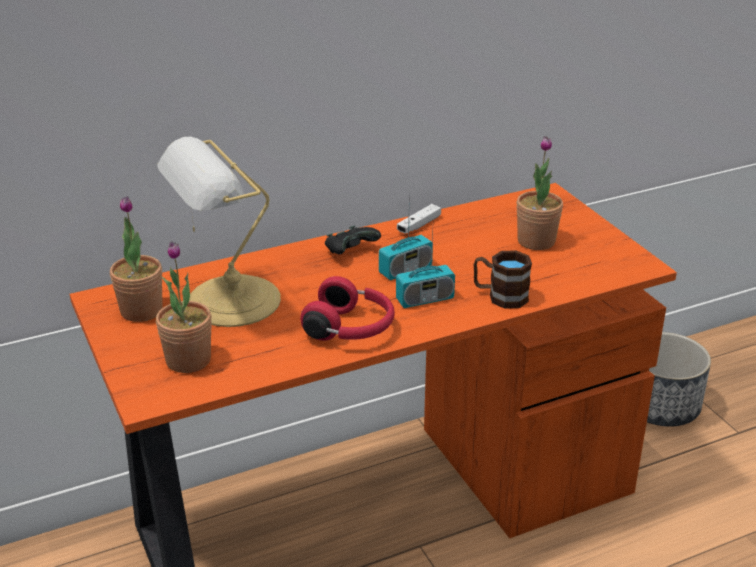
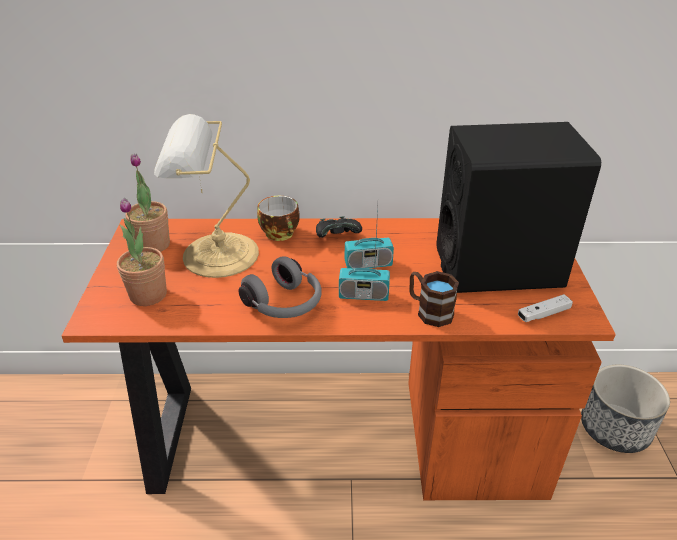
camera: 25 degrees right, 5 degrees up
(285, 263) = (281, 234): none -> cup
(351, 329) = (285, 304): red headphones -> grey headphones
(419, 225) = (408, 228): white game controller -> white game controller (543, 314)
(536, 241) = (498, 267): potted plant -> black speaker

